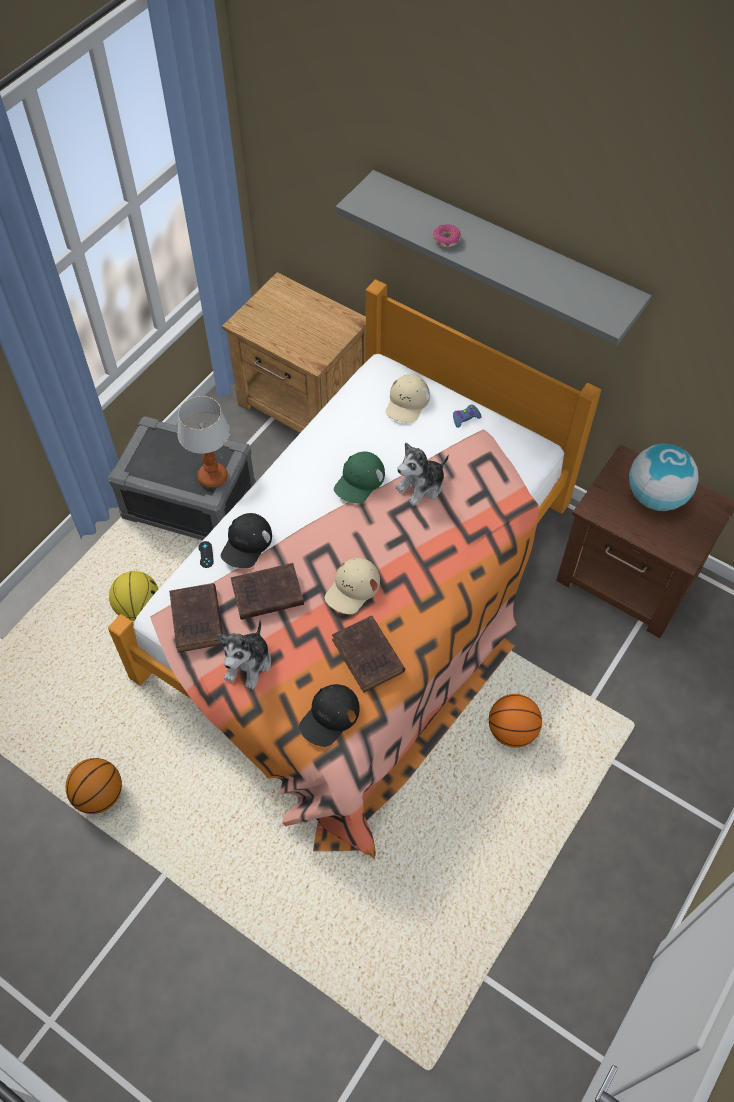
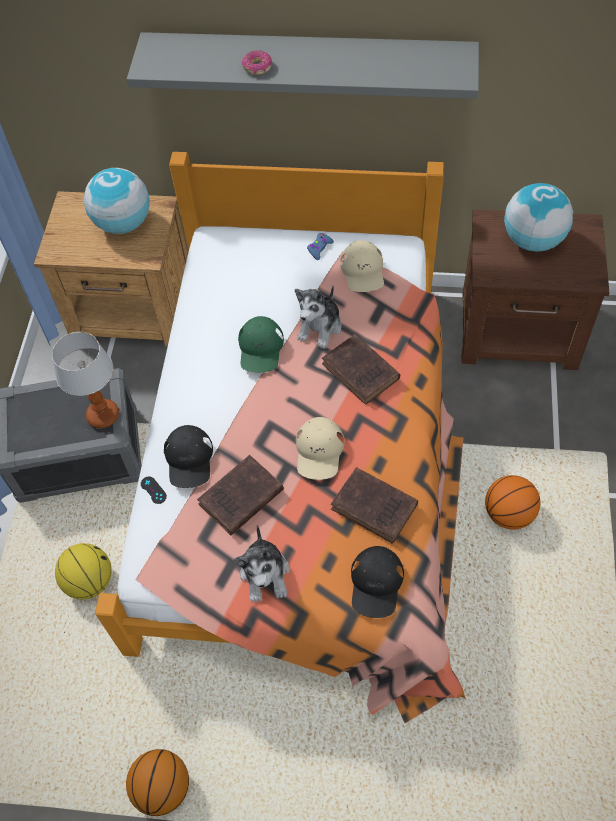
camera: 25 degrees left, 0 degrees up
(197, 621) = (188, 559): brown book -> brown book (362, 372)
(313, 323) = (123, 223): none -> globe
(407, 402) = (257, 258): beige cap -> beige cap (363, 270)

